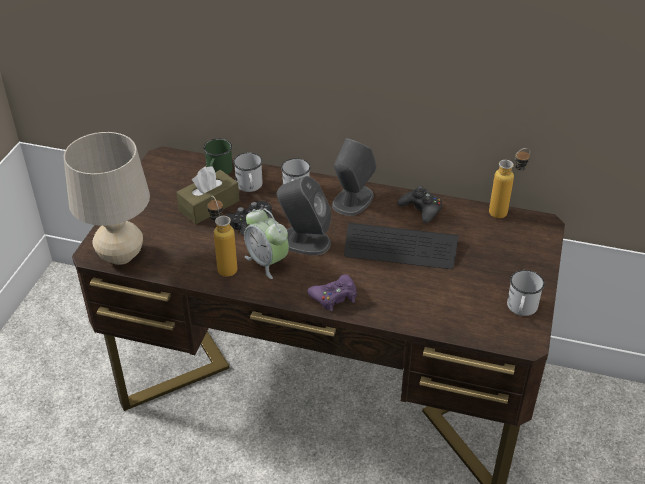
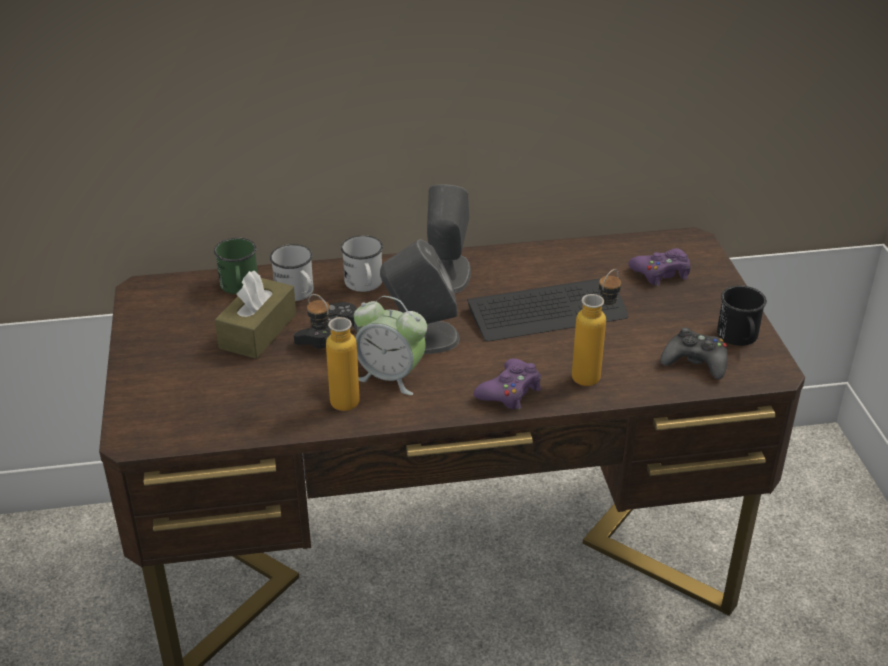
camera: 25 degrees left, 5 degrees down
(121, 256) = (176, 429): beige table lamp -> none
(421, 209) = (539, 262): black game controller -> black game controller (695, 362)
(502, 242) = (661, 273): none -> purple game controller
(504, 211) = (638, 239): bottle -> bottle (593, 373)
(521, 309) = (739, 338): white mug -> black mug

